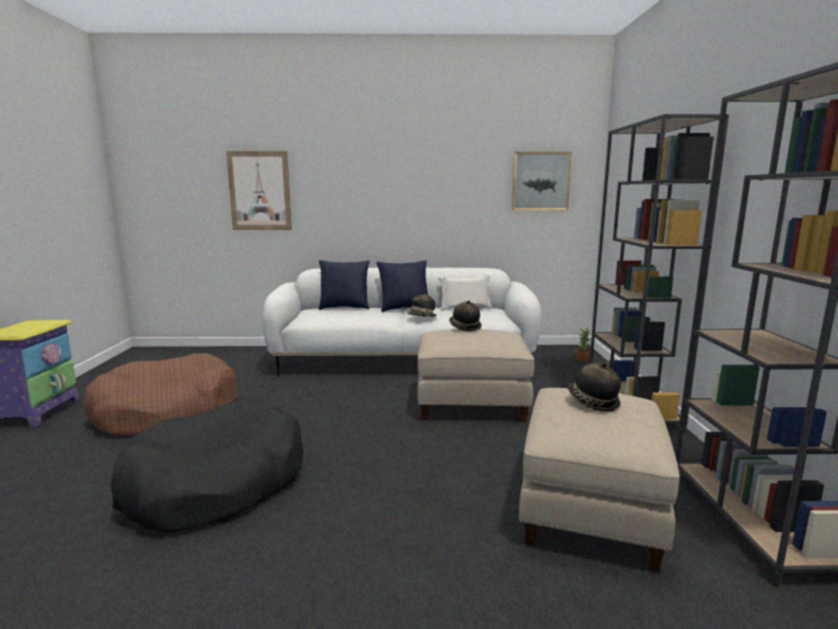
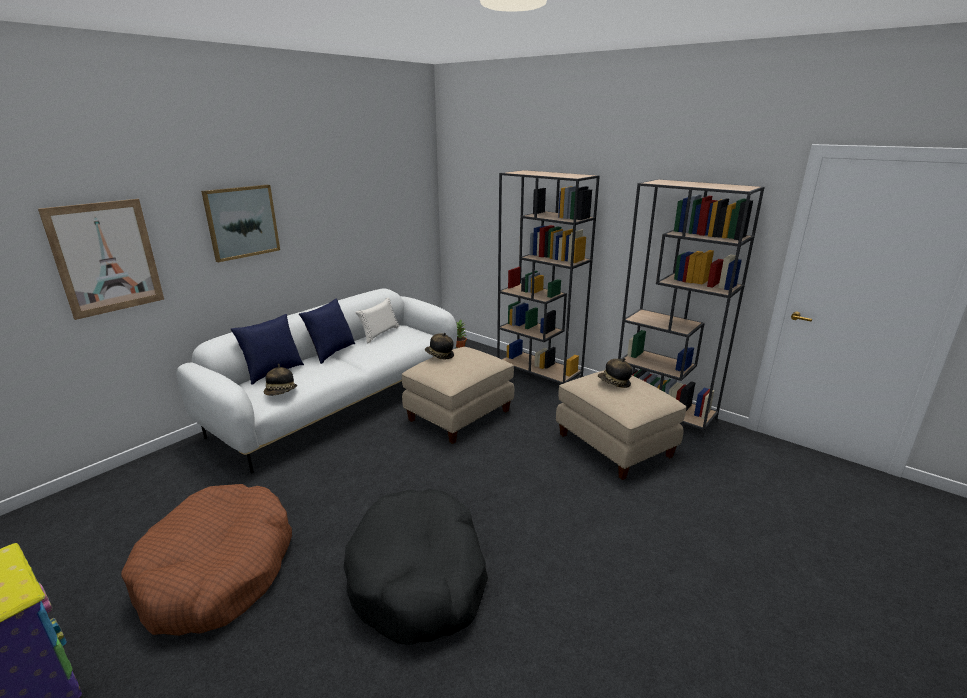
camera: 50 degrees left, 10 degrees up
(422, 317) = (370, 357): hat -> hat (281, 393)
(540, 181) = (399, 200): picture -> picture (242, 222)

